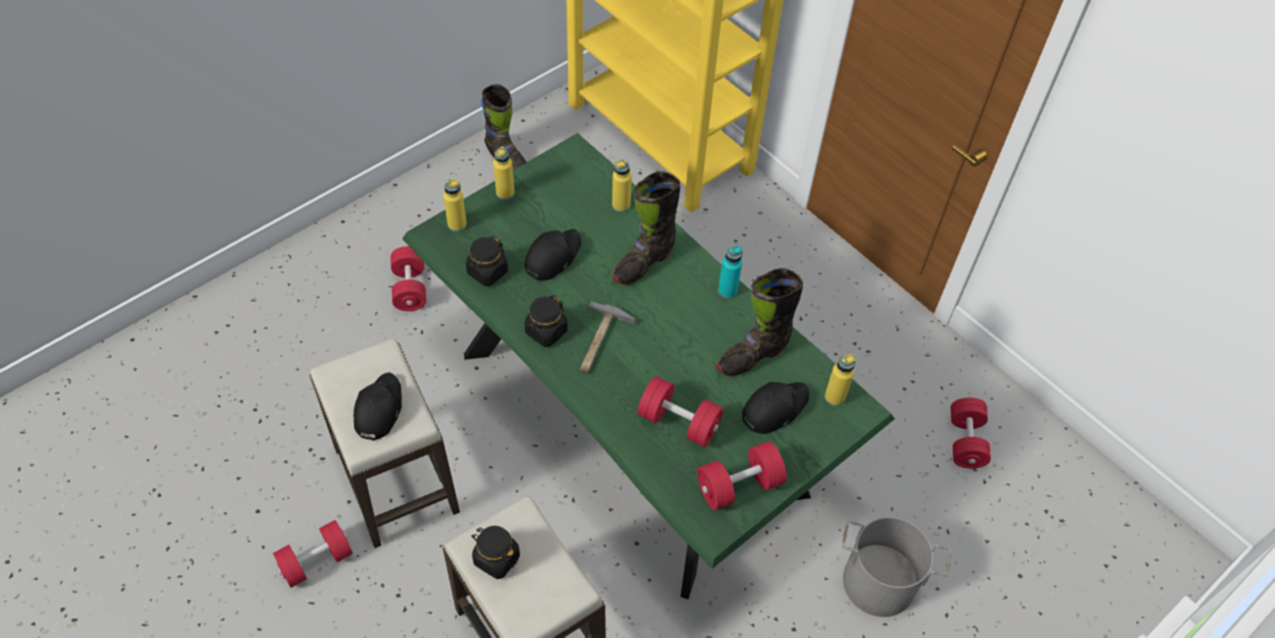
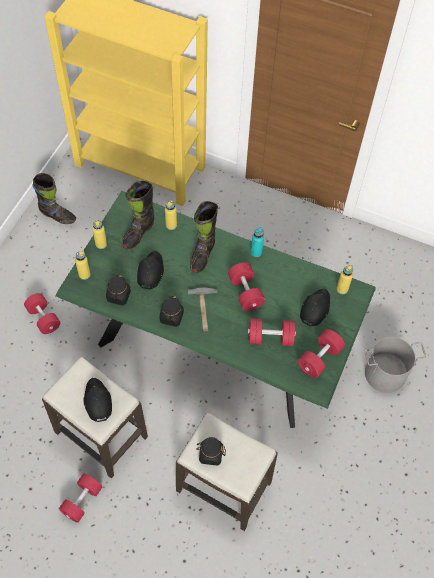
camera: 25 degrees left, 5 degrees up
(752, 355) = (288, 284): black boot -> black boot (138, 233)
(965, 441) = (391, 278): red dumbbell -> red dumbbell (245, 292)

